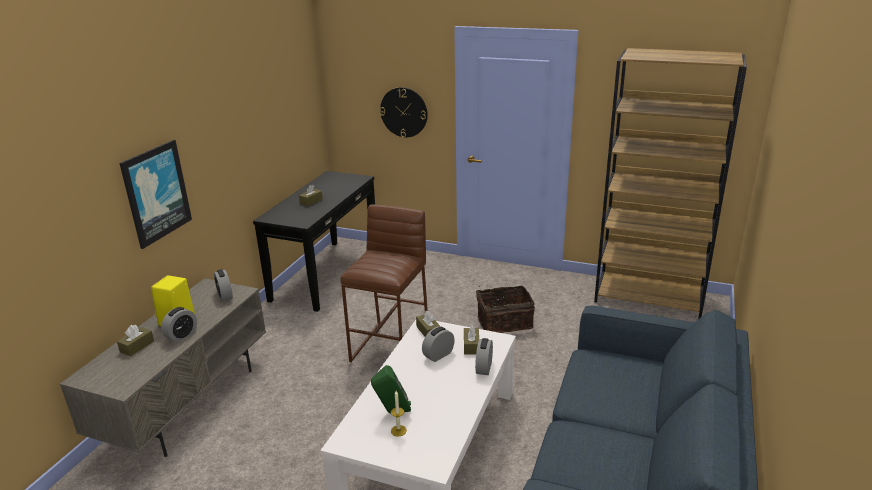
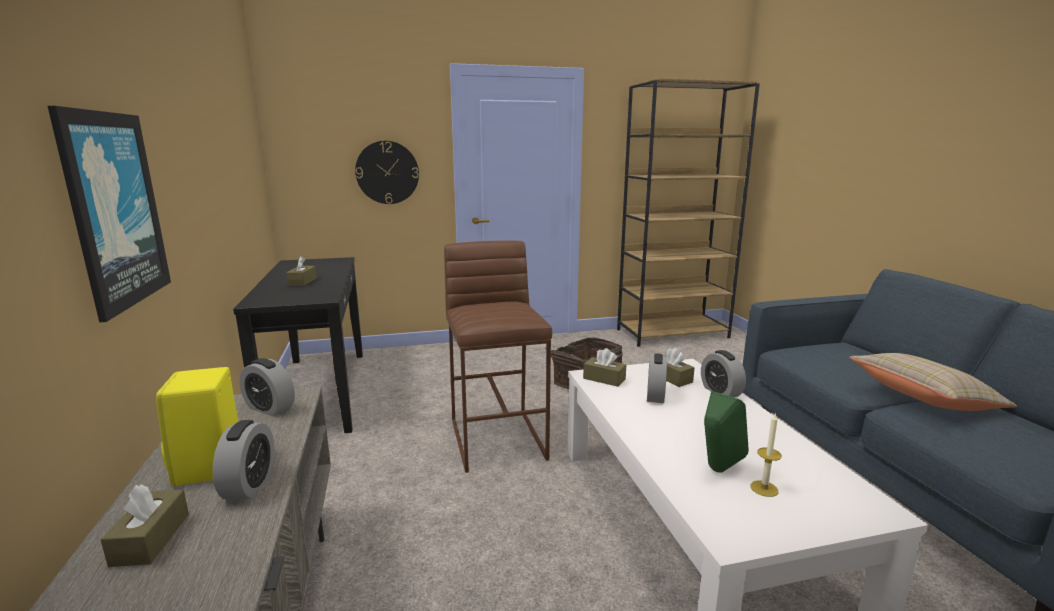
camera: 35 degrees left, 10 degrees down
(606, 429) = (923, 401): none -> beige pillow

